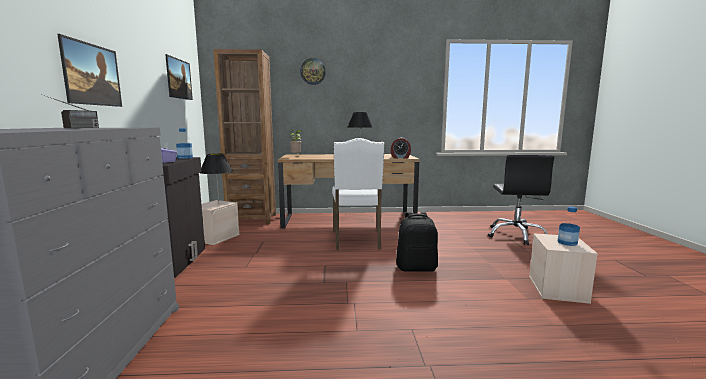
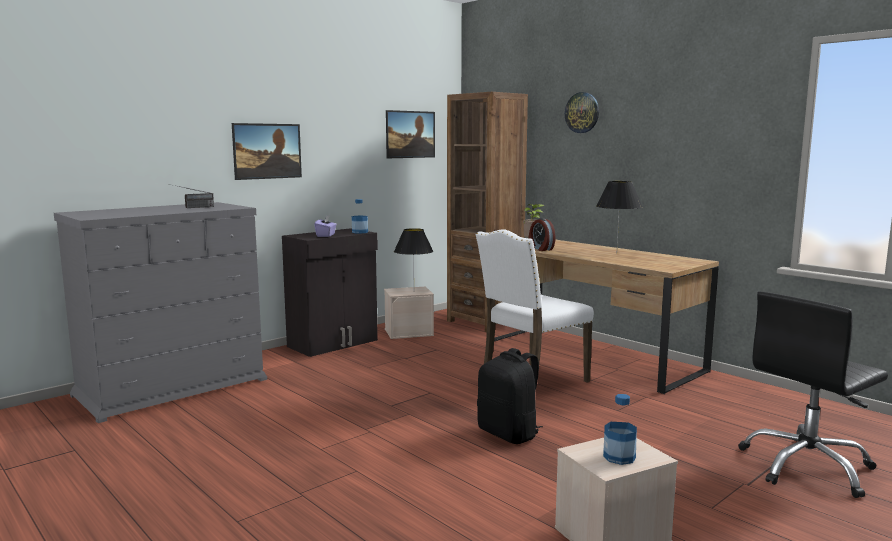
camera: 50 degrees right, 0 degrees up
(400, 158) = (652, 266): alarm clock -> alarm clock (540, 249)

